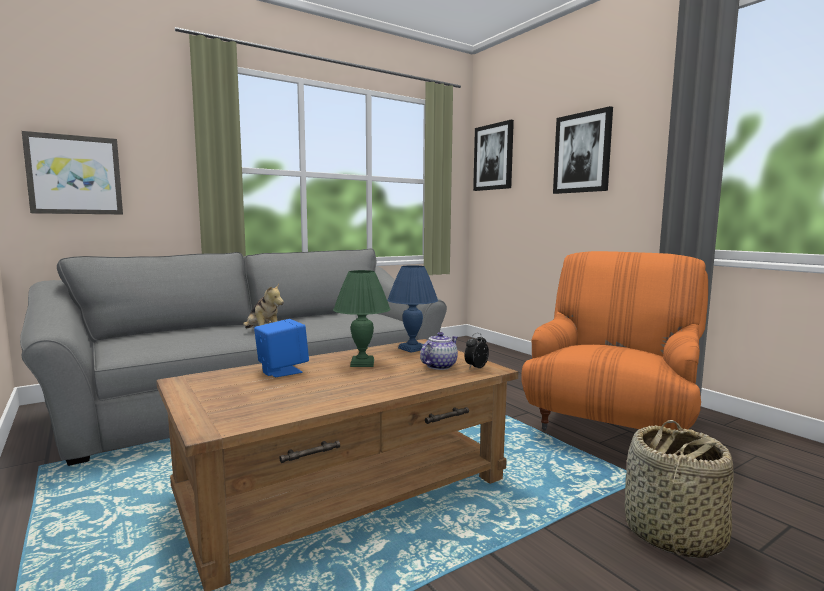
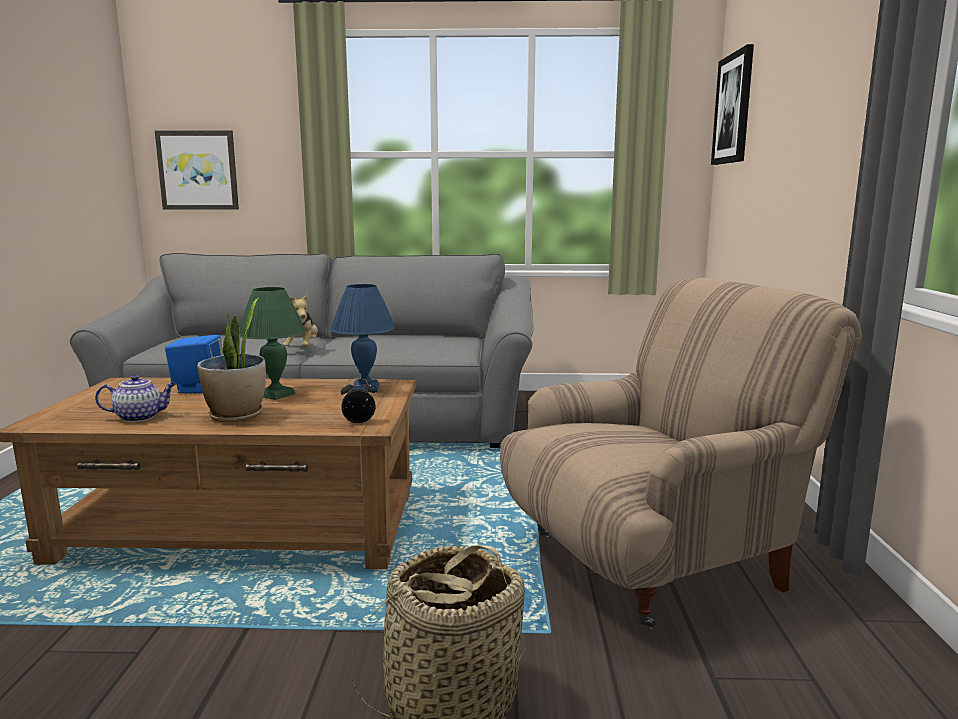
camera: 35 degrees right, 5 degrees up
(381, 382) = (237, 416): none -> potted plant
(439, 366) = (331, 412): teapot -> teapot (140, 417)
(582, 153) = (808, 99): picture -> none
(610, 426) = (652, 560): orange armchair -> beige armchair

